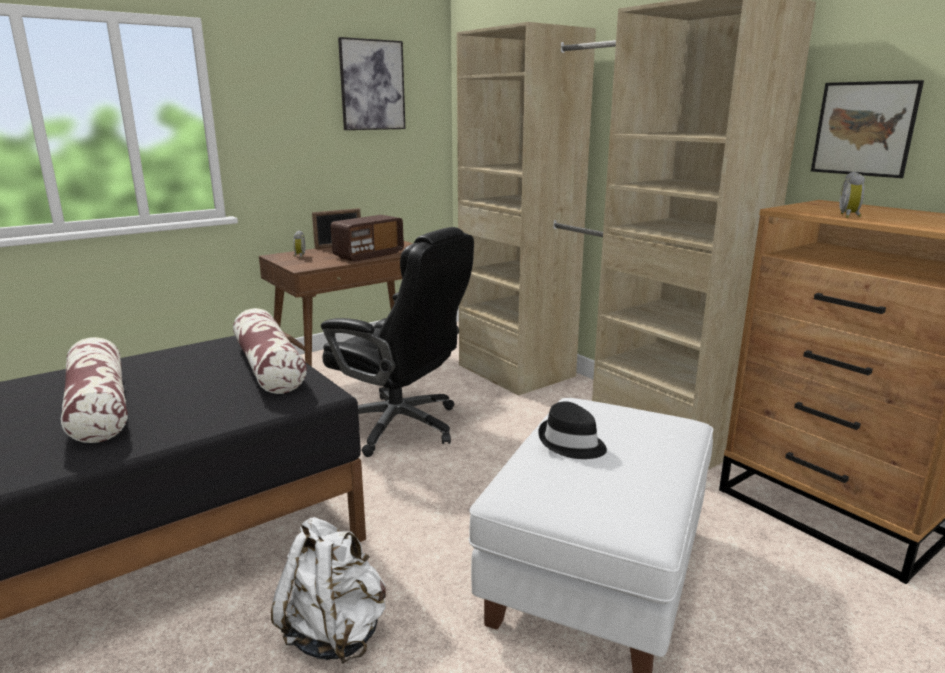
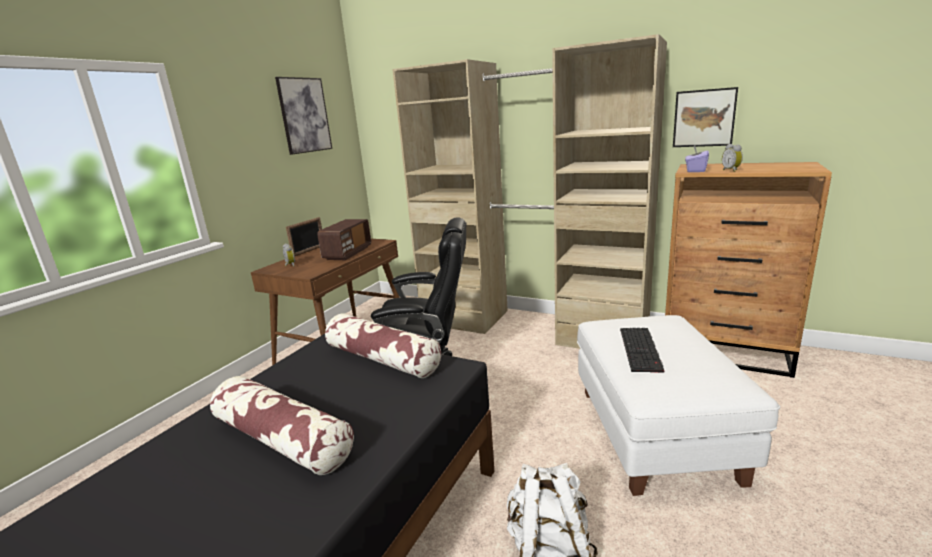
camera: 25 degrees left, 0 degrees up
(571, 443) = (641, 350): black hat -> keyboard
(799, 209) = (695, 170): none -> purple tissue box

